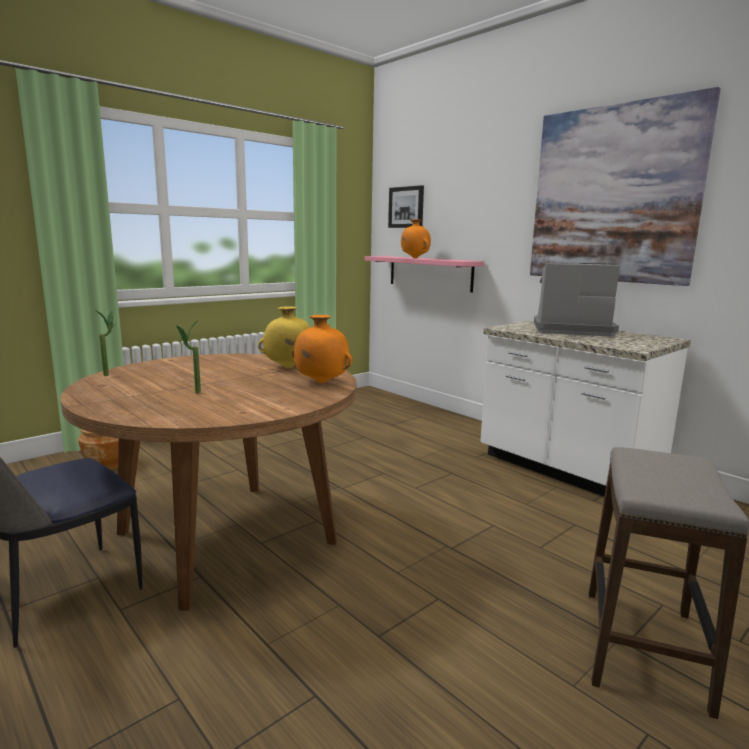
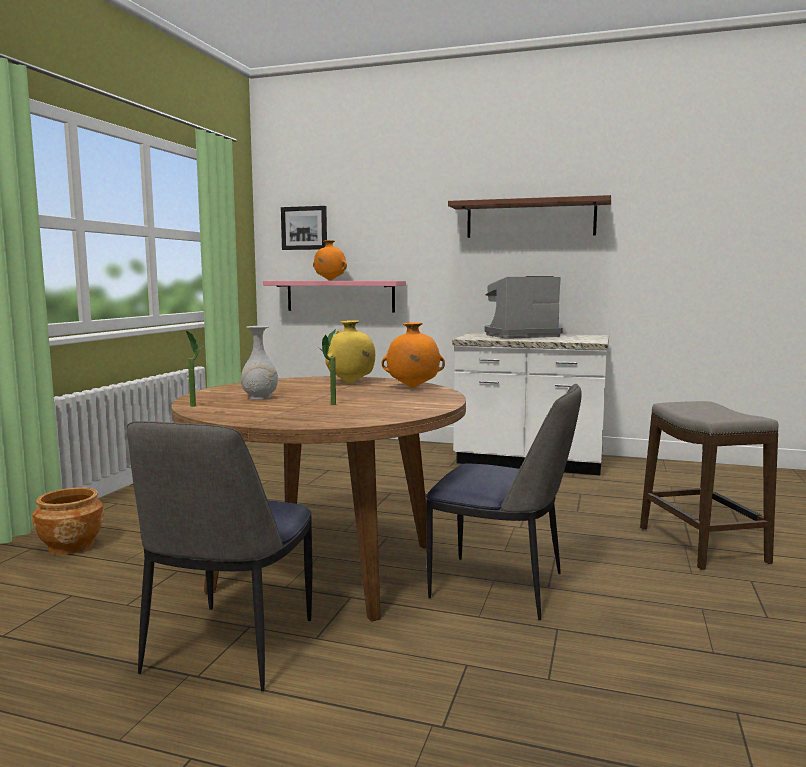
camera: 30 degrees left, 5 degrees down
(174, 374) = (260, 397): none -> white vase
(334, 617) = (501, 587): none -> chair
(613, 195) = (530, 219): picture -> brown shelf

